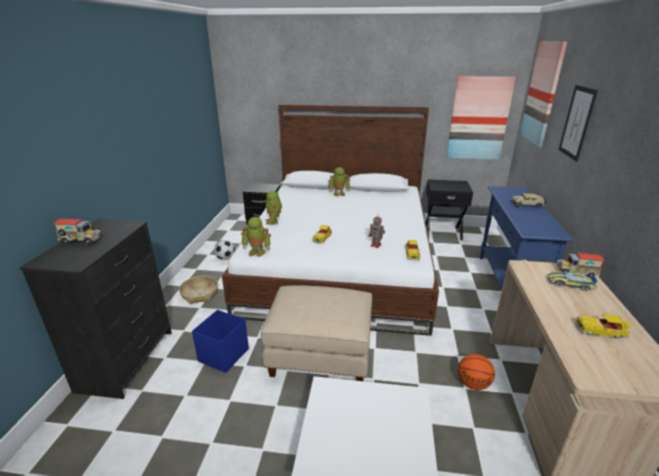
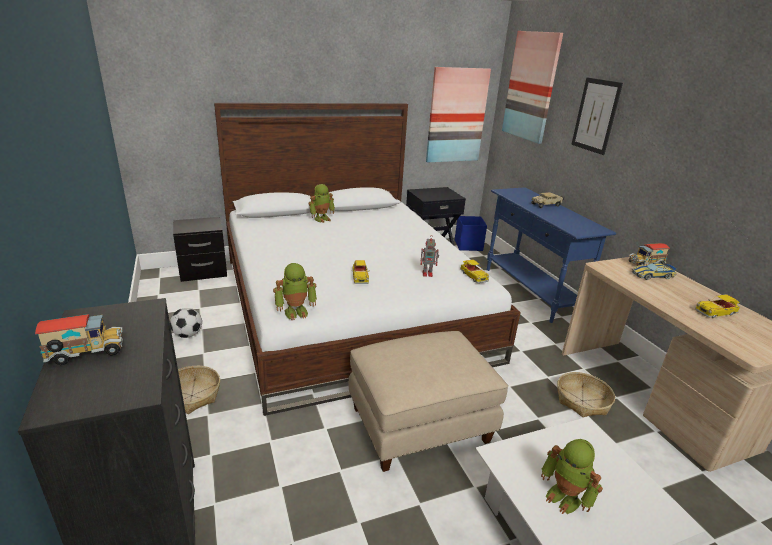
camera: 30 degrees left, 0 degrees up
(223, 355) = (299, 468): blue storage box -> blue storage box (468, 245)
(274, 221) = (276, 267): toy robot -> toy robot (565, 497)
(473, 384) = (582, 400): basketball -> basket

